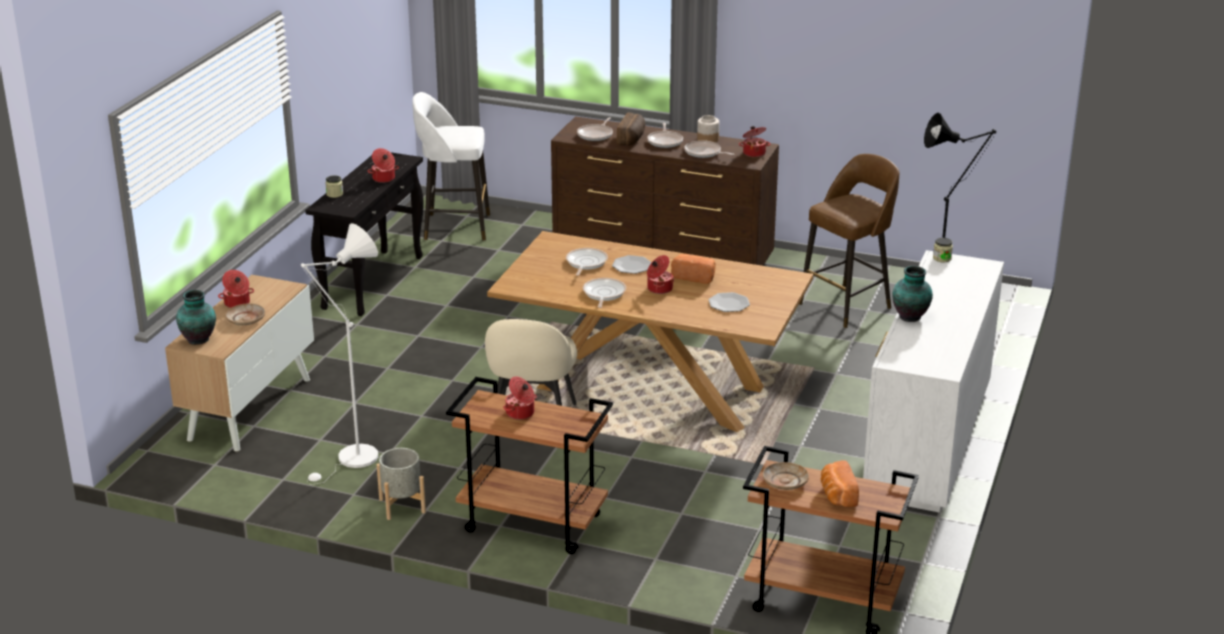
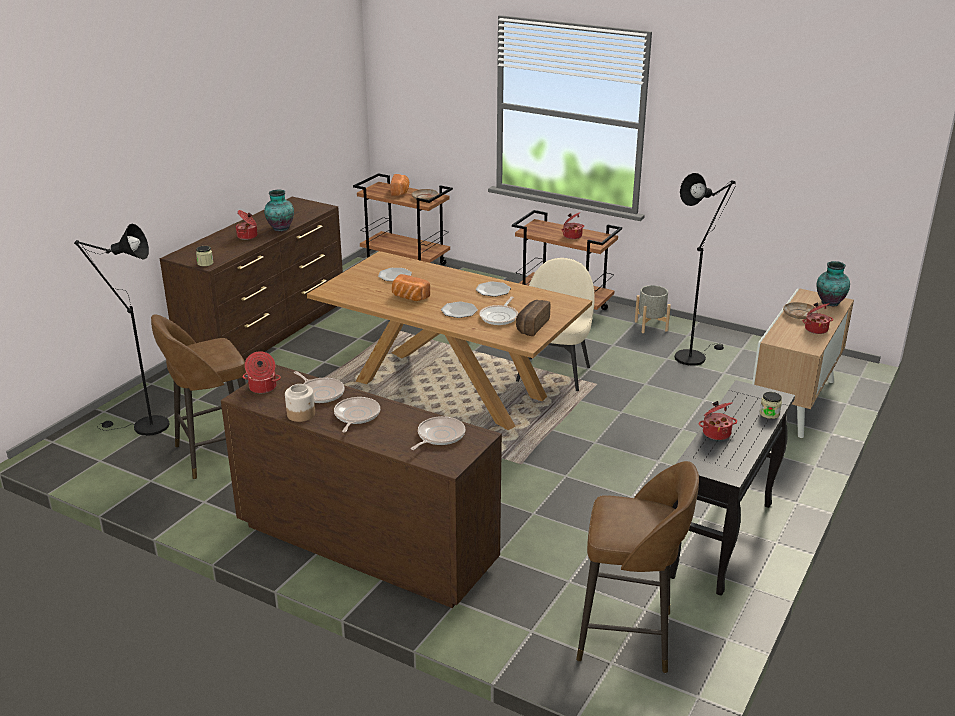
camera: 170 degrees left, 0 degrees up
(352, 460) = (693, 356): white floor lamp -> black floor lamp
(454, 227) = (628, 637): white stool -> brown stool
(603, 294) = (493, 290): frying pan -> plate
(632, 139) = (395, 424): bread -> bread (531, 326)
(659, 288) = (445, 291): cooking pot -> cooking pot (248, 236)
(927, 442) = (266, 333): white dresser -> brown dresser

